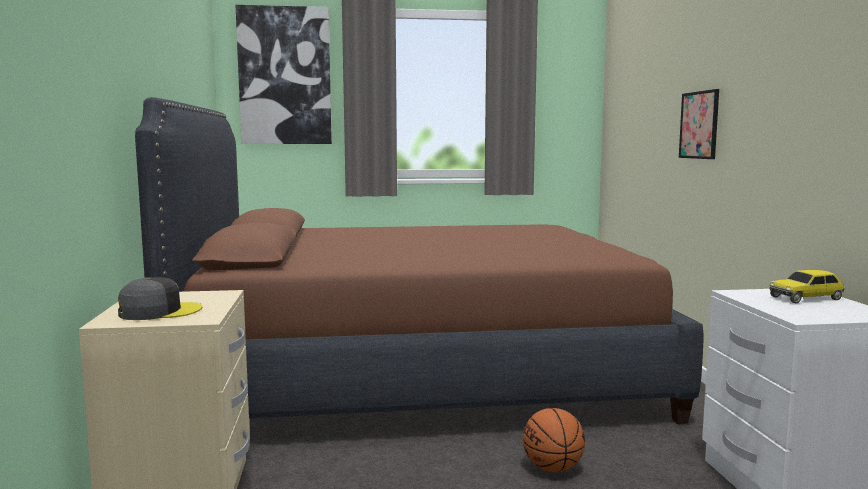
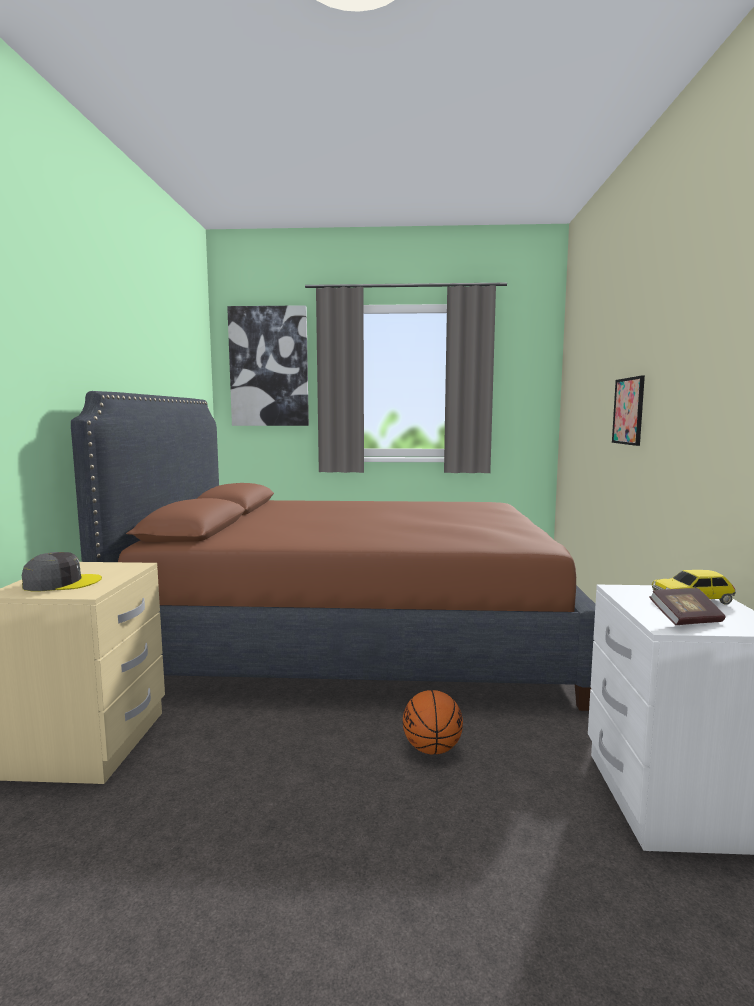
camera: 10 degrees right, 0 degrees up
(813, 313) = (686, 620): none -> book

